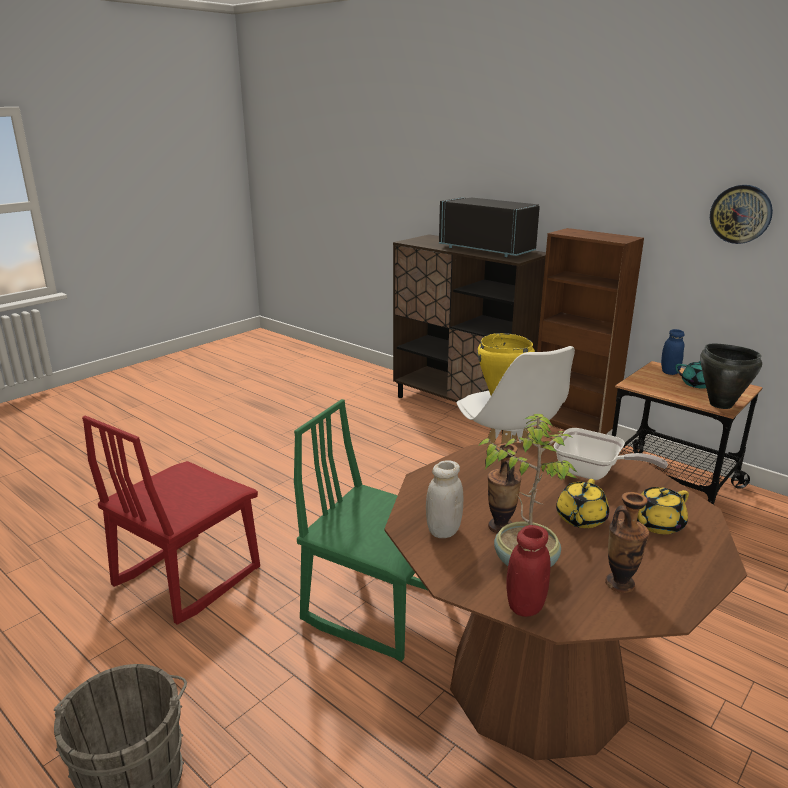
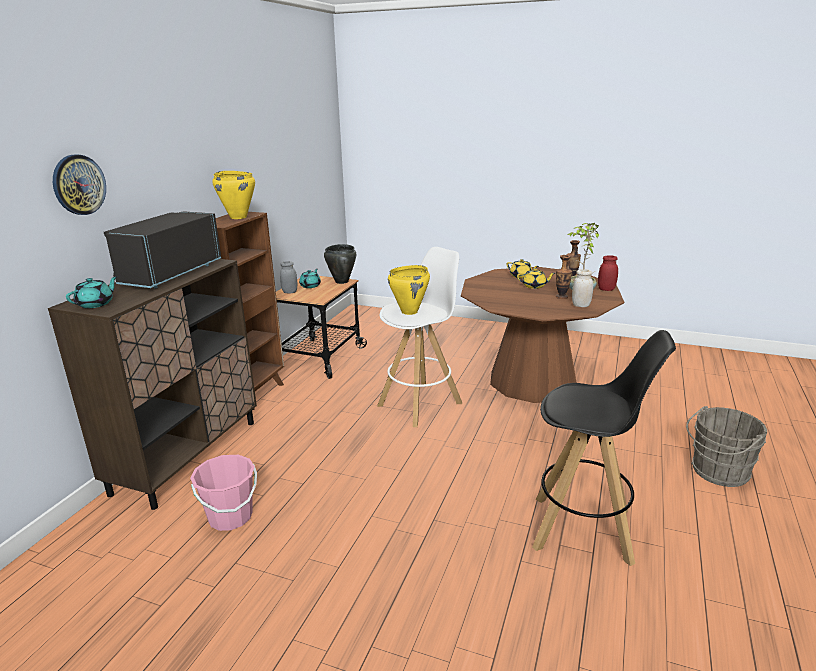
camera: 110 degrees left, 0 degrees up
(186, 576) = (583, 529): red chair -> black stool
(366, 419) = (230, 517): none -> pink bucket
(377, 607) = (528, 433): green chair -> none
(424, 239) = (96, 304): none -> turquoise teapot
(593, 473) = (489, 286): frying pan -> none
(601, 236) = (238, 217): none -> yellow cooking pot
(669, 372) = (289, 292): blue jar -> grey jar
(740, 214) = (268, 175): wall clock -> wall clock (78, 185)

